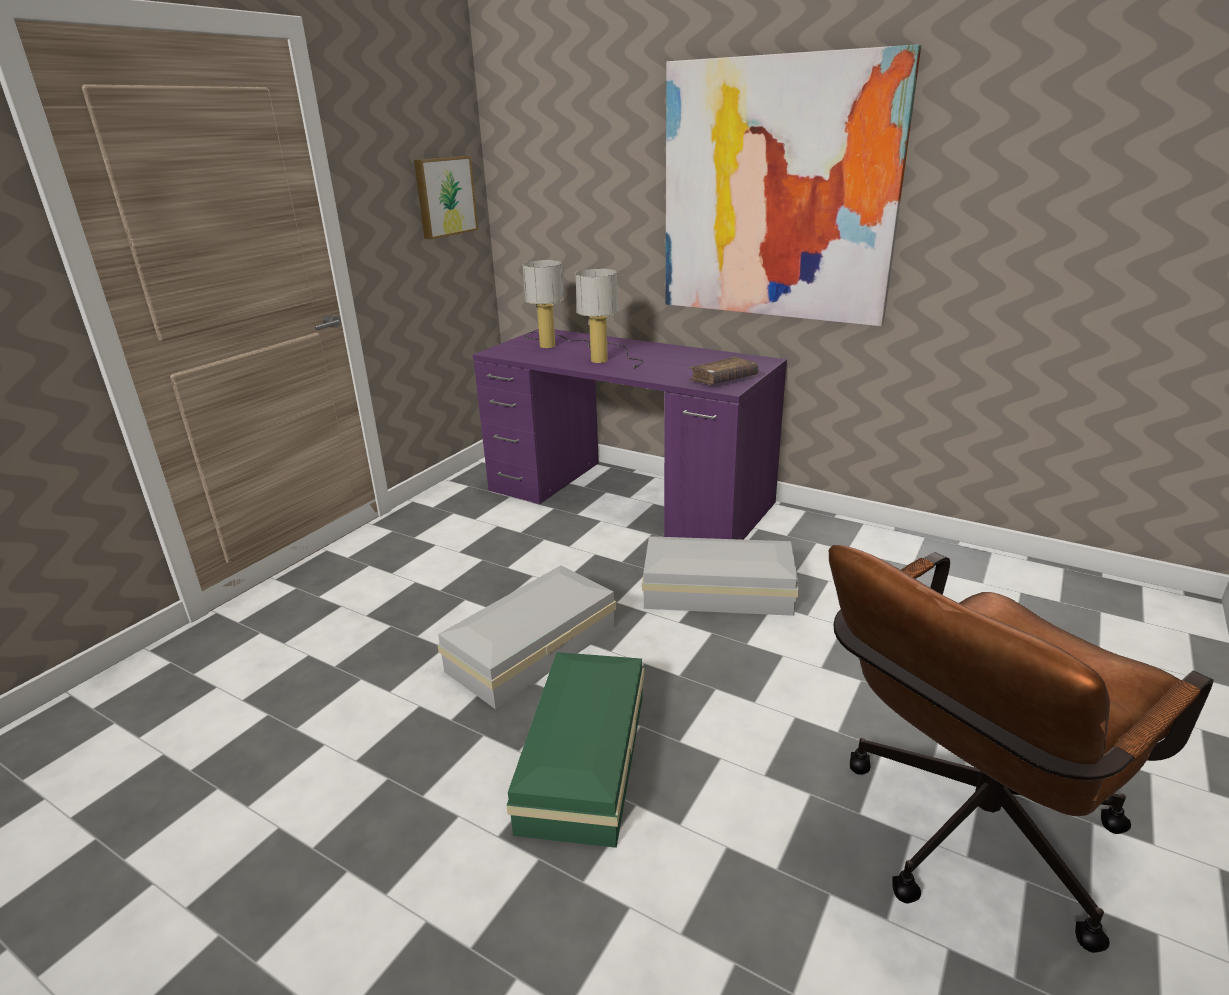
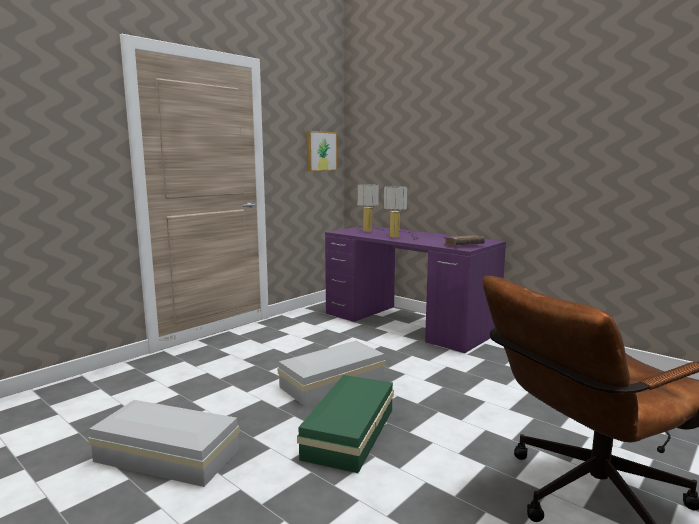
camera: 10 degrees right, 15 degrees down
(720, 592) = (453, 369): white storage box -> white storage box (168, 457)
(777, 192) = (499, 147): picture -> none

